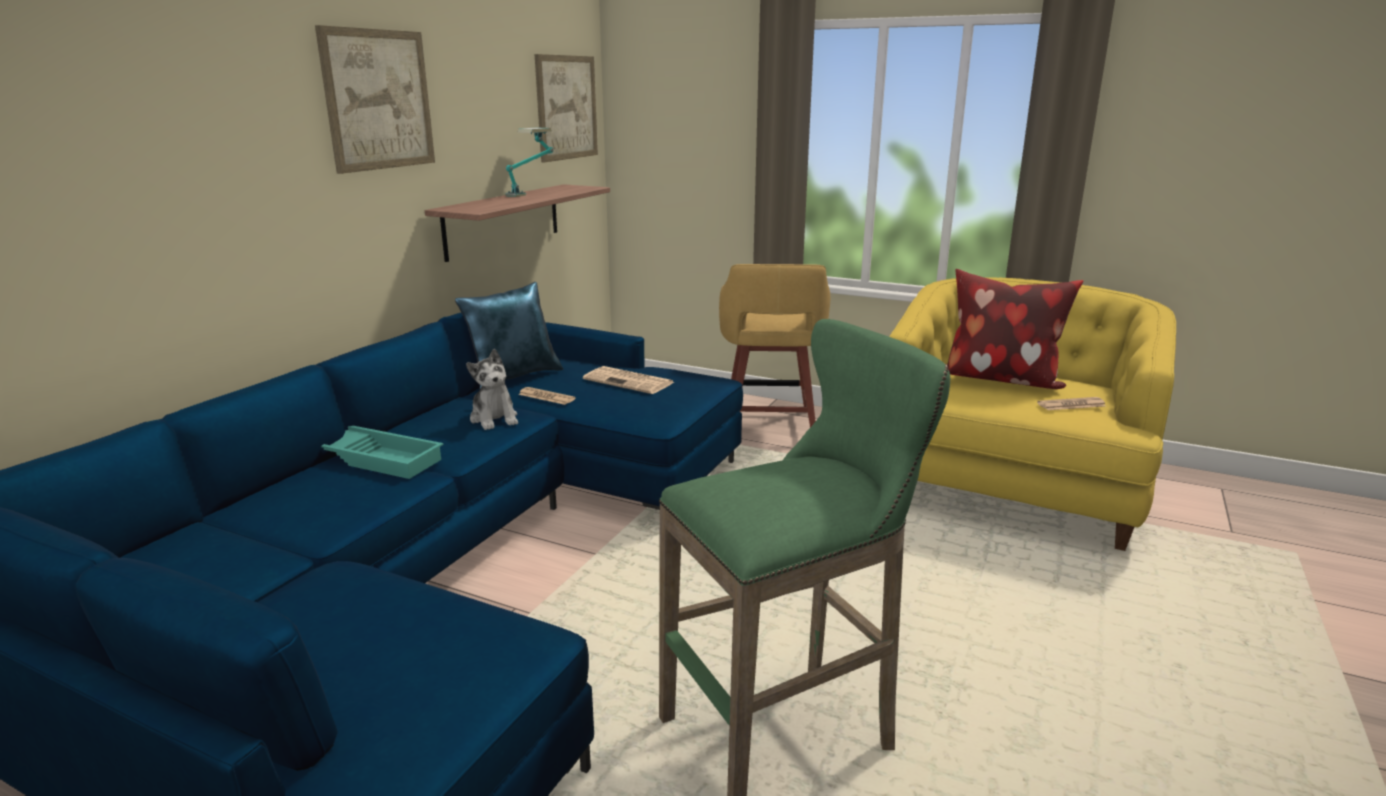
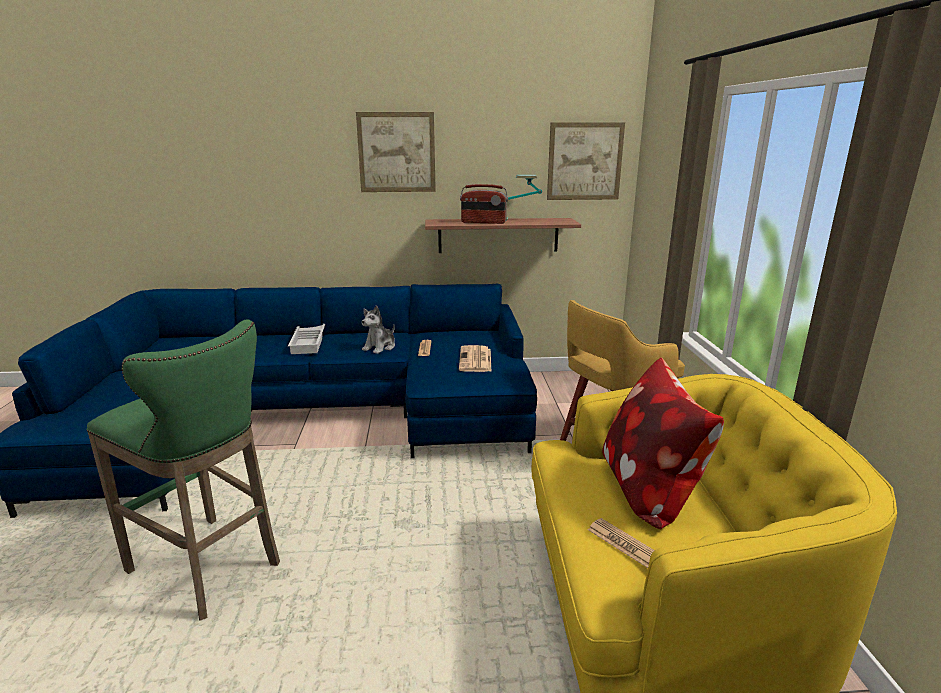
camera: 60 degrees right, 0 degrees up
(379, 458) = (309, 342): turquoise tray -> white tray
(514, 378) = (444, 334): blue pillow -> none
(517, 200) = (483, 222): none -> radio

